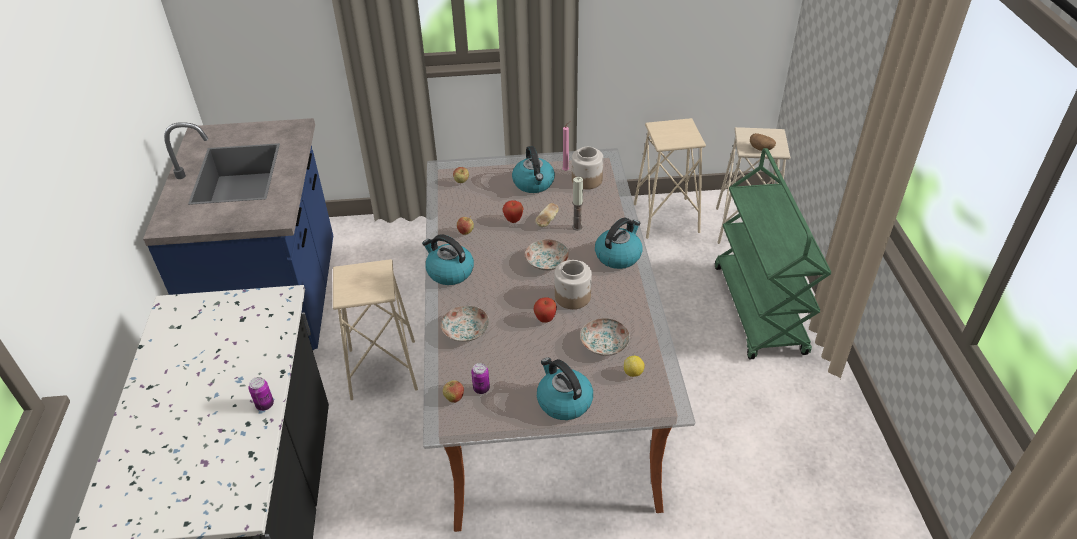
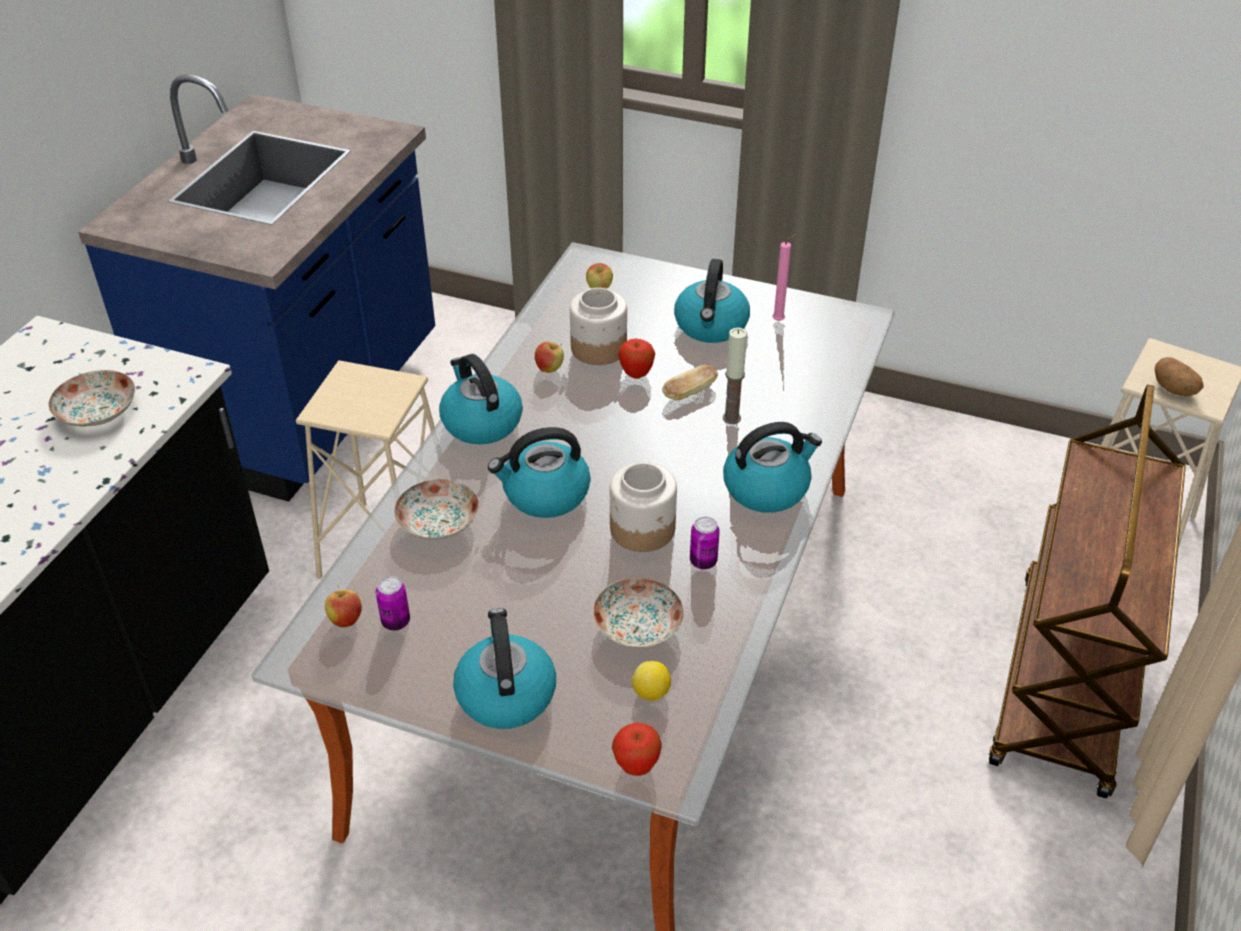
camera: 25 degrees right, 0 degrees up
(265, 405) = (47, 520): can -> can (703, 561)
(511, 297) = (545, 494): none -> kettle
(545, 319) = (572, 549): apple -> apple (636, 766)
(546, 262) = (641, 457): plate -> plate (97, 411)
(586, 180) = (802, 347): jar -> jar (598, 348)
(666, 218) = (990, 468): beige stool -> none
(759, 310) = (1064, 685): green cart -> brown cart

